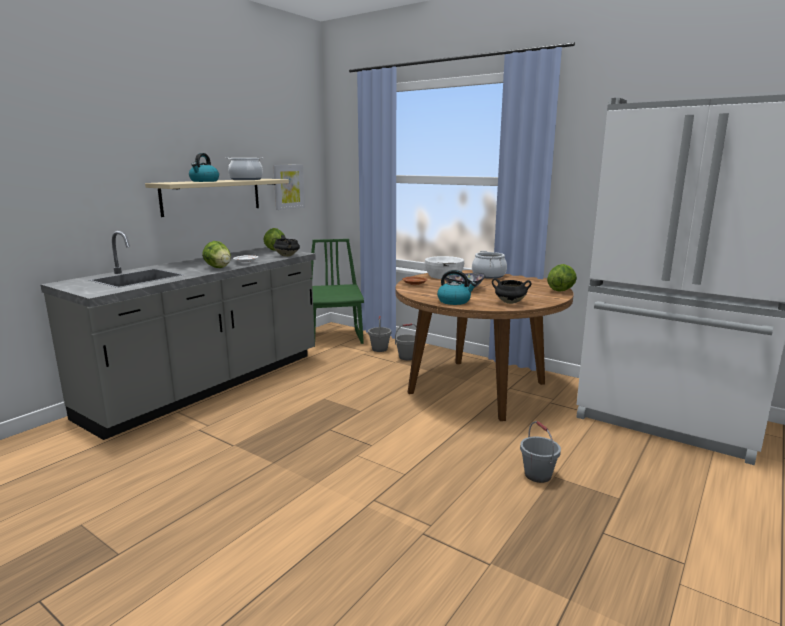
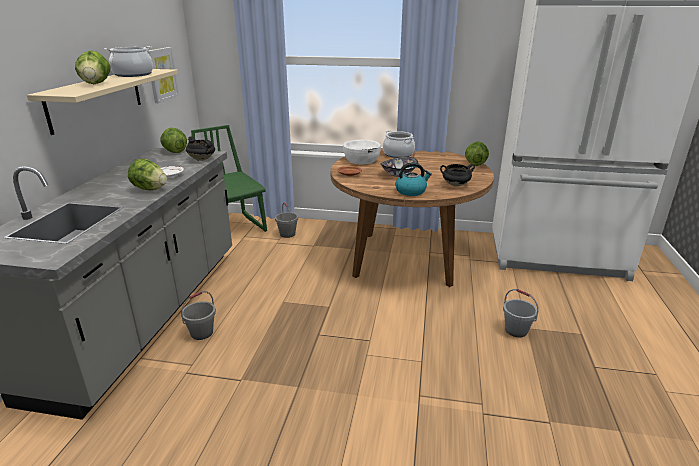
camera: 25 degrees left, 10 degrees up
(204, 181) = (96, 84): kettle -> lettuce
(407, 357) = (320, 238): grey bucket -> grey bucket (202, 333)

